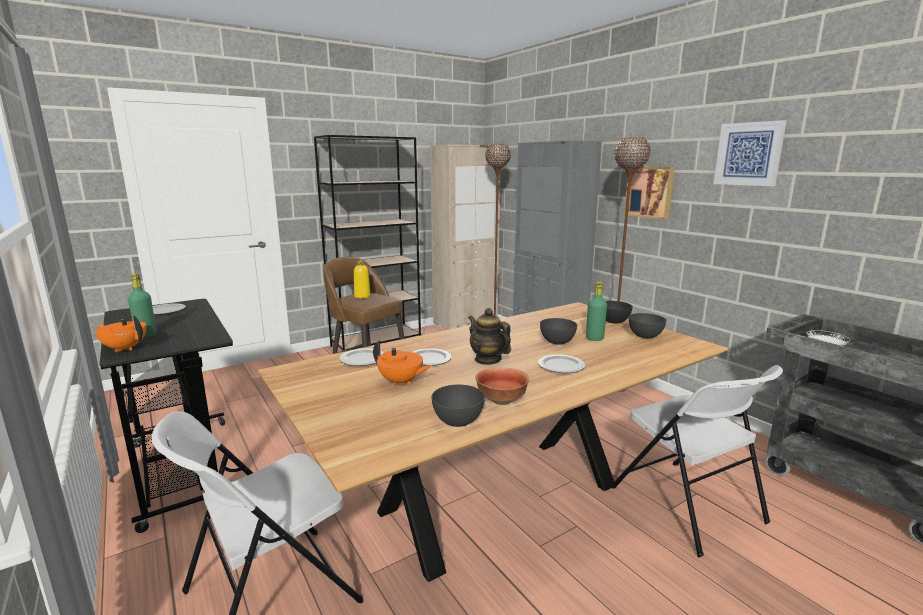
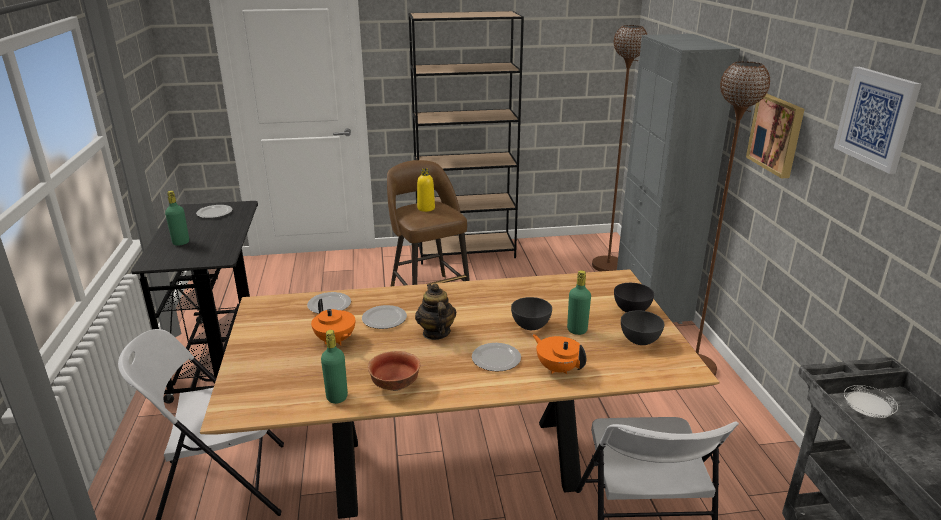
camera: 25 degrees right, 10 degrees up
(125, 348) = (157, 256): orange teapot -> orange teapot (558, 368)
(458, 421) = (337, 397): grey bowl -> green bottle
(466, 325) = (585, 244): beige cabinet -> none

